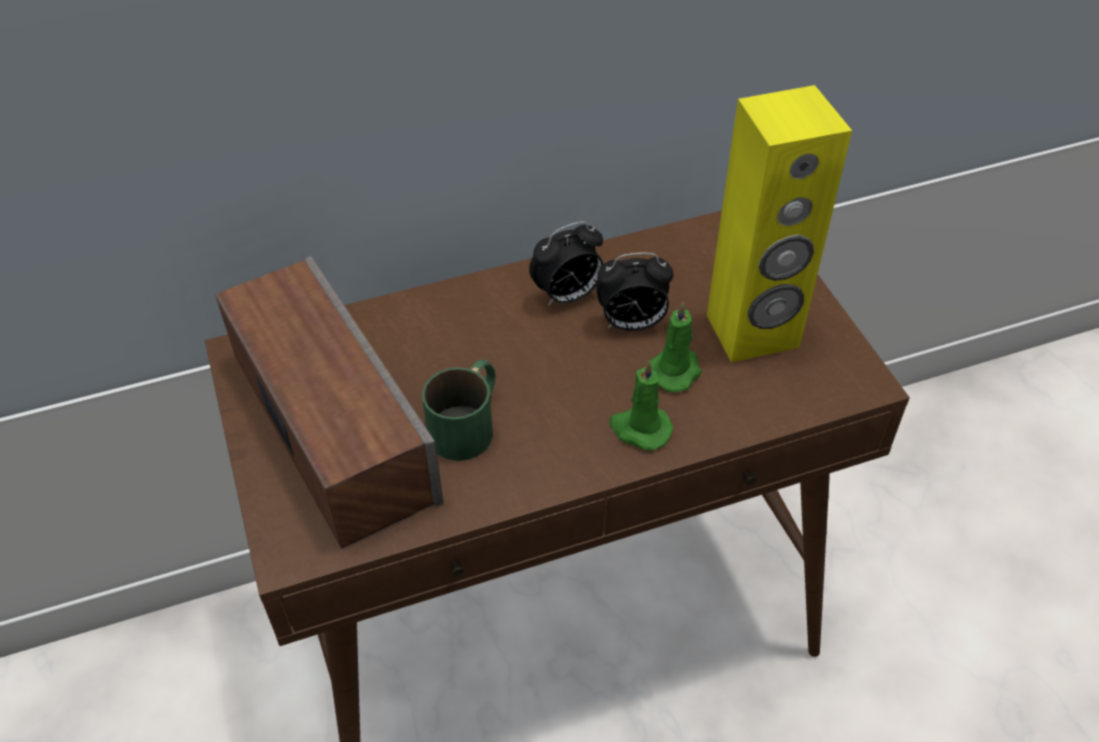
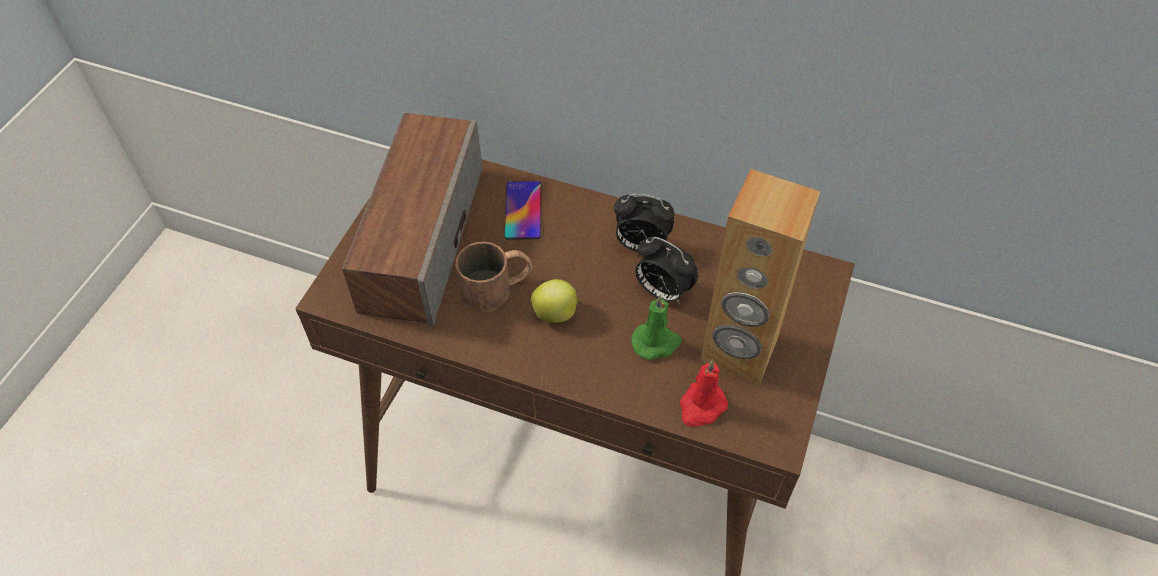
camera: 40 degrees right, 5 degrees up
(414, 334) = (523, 210): none -> phone
(469, 422) = (497, 287): green mug -> brown mug
(555, 407) = (556, 313): none -> apple
(639, 429) = (592, 364): green candle -> none
(753, 332) = (738, 352): yellow speaker -> brown speaker
(774, 398) = (701, 407): none -> red candle

